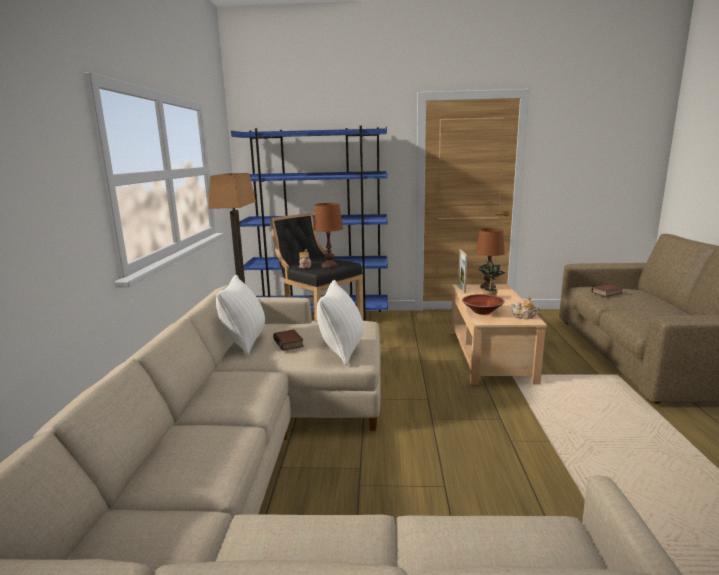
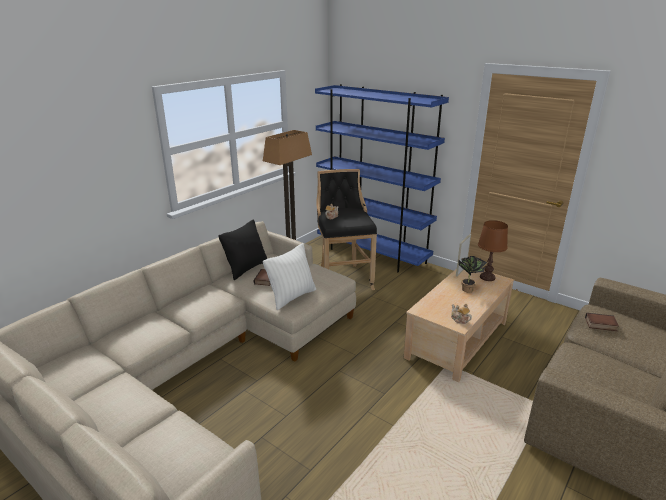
camera: 35 degrees right, 10 degrees up
(245, 342) = (246, 268): white pillow -> black pillow
(329, 266) = (347, 222): brown table lamp -> none
(482, 312) = (434, 302): brown bowl -> none

